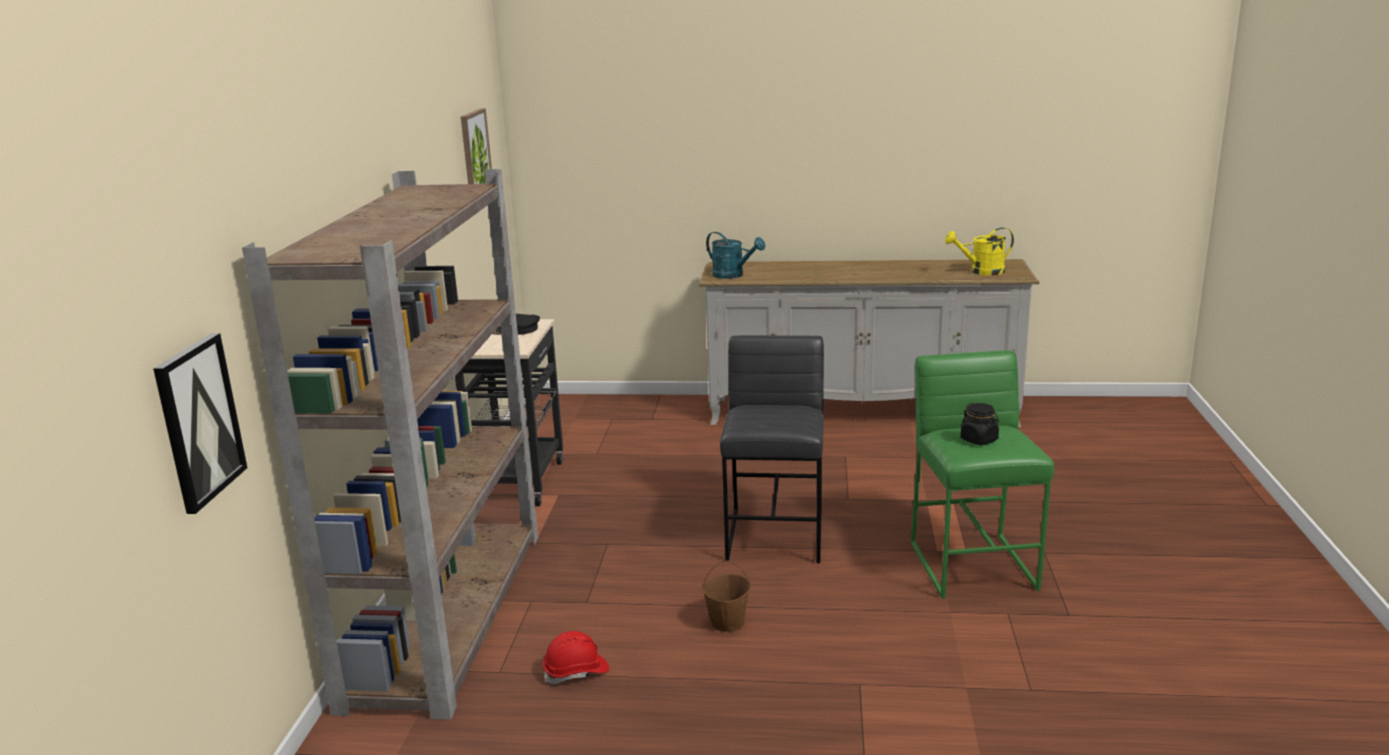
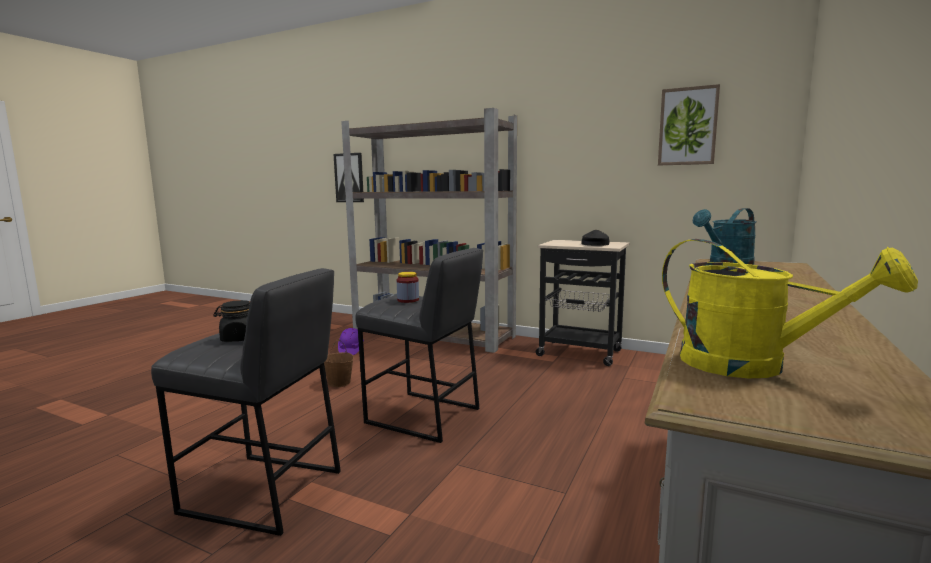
camera: 110 degrees right, 10 degrees down
(576, 672) = (350, 350): red hard hat -> purple hard hat
(775, 415) = (408, 300): none -> jar
(972, 564) = (265, 492): green stool -> grey stool
(981, 272) = (751, 366): yellow watering can -> yellow watering can turned 120 degrees clockwise

